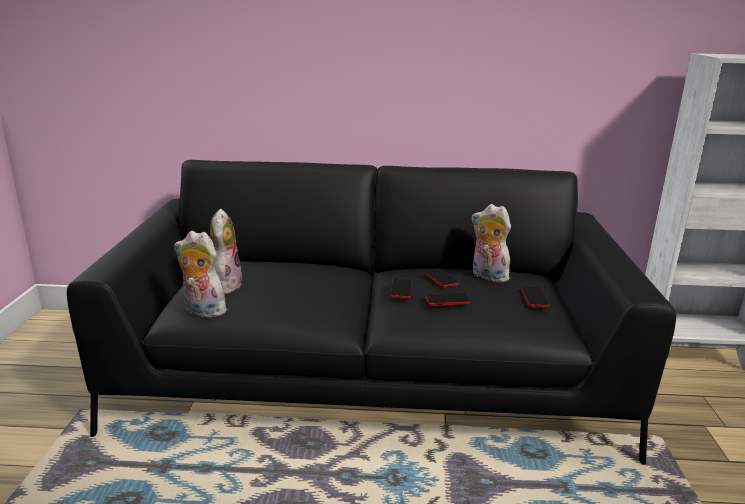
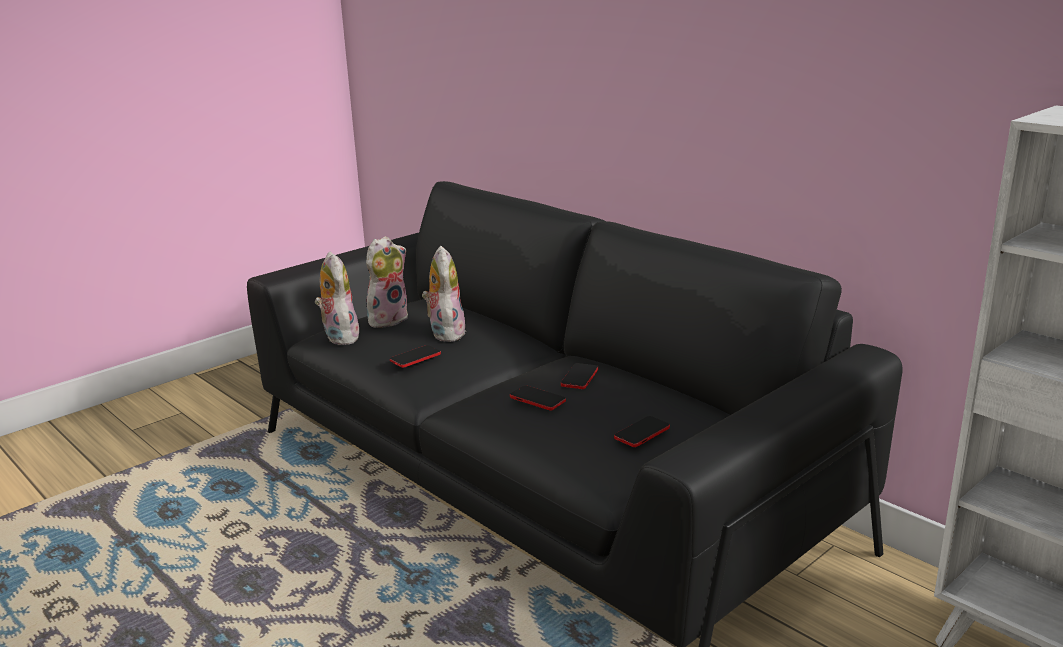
camera: 45 degrees right, 0 degrees up
(401, 289) = (524, 374): phone -> phone (415, 357)
(487, 276) = (644, 393): plush toy -> plush toy (445, 333)

